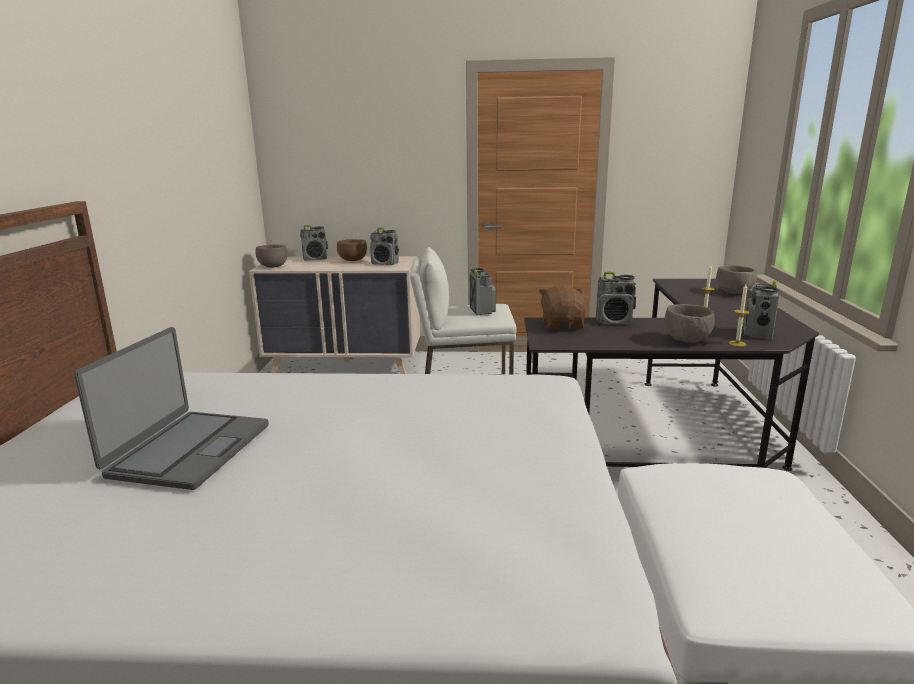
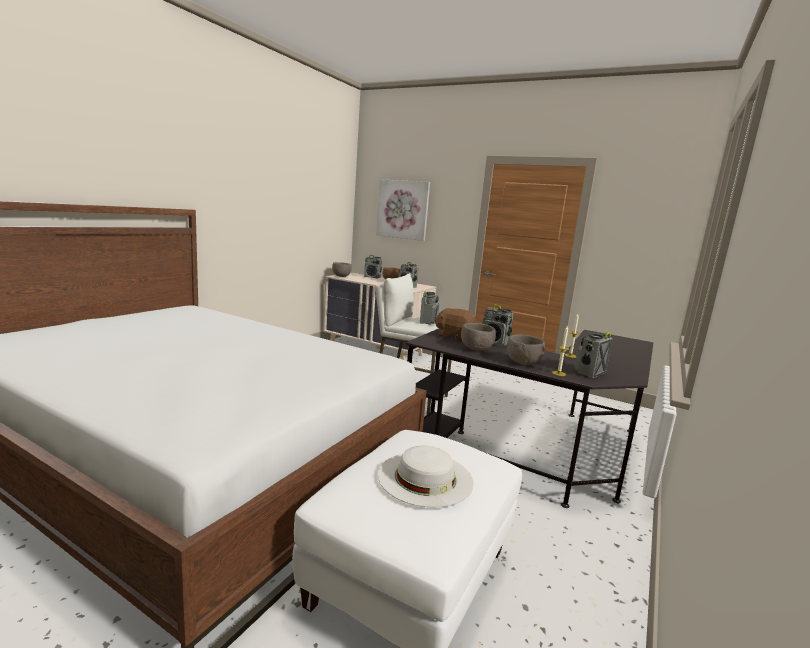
camera: 25 degrees right, 5 degrees down
(188, 450) = (158, 337): laptop -> none
(344, 150) = (403, 209): none -> picture
(563, 325) = (454, 337): brown plush toy -> brown plush toy turned 90 degrees counterclockwise
(733, 293) = (632, 349): brown bowl -> brown bowl (476, 349)
(768, 525) = (425, 477): none -> white hat

